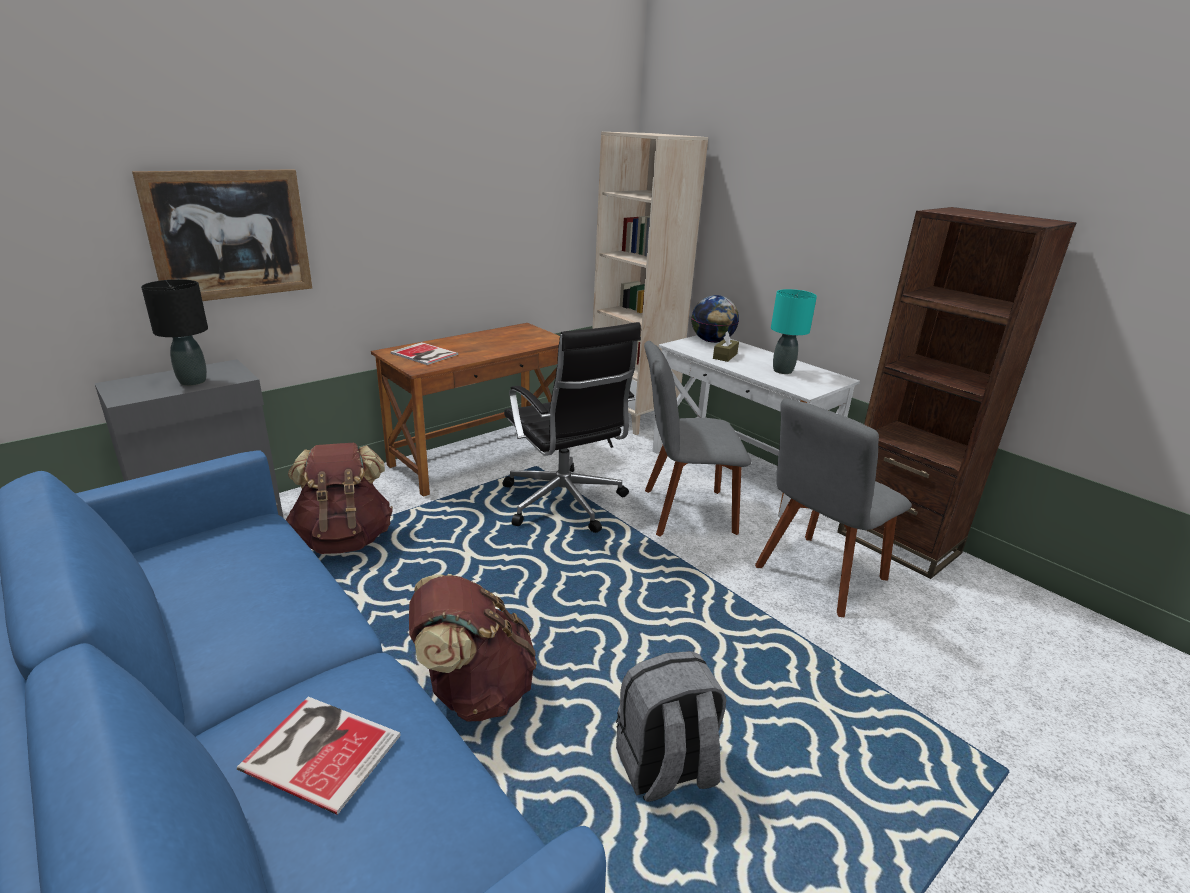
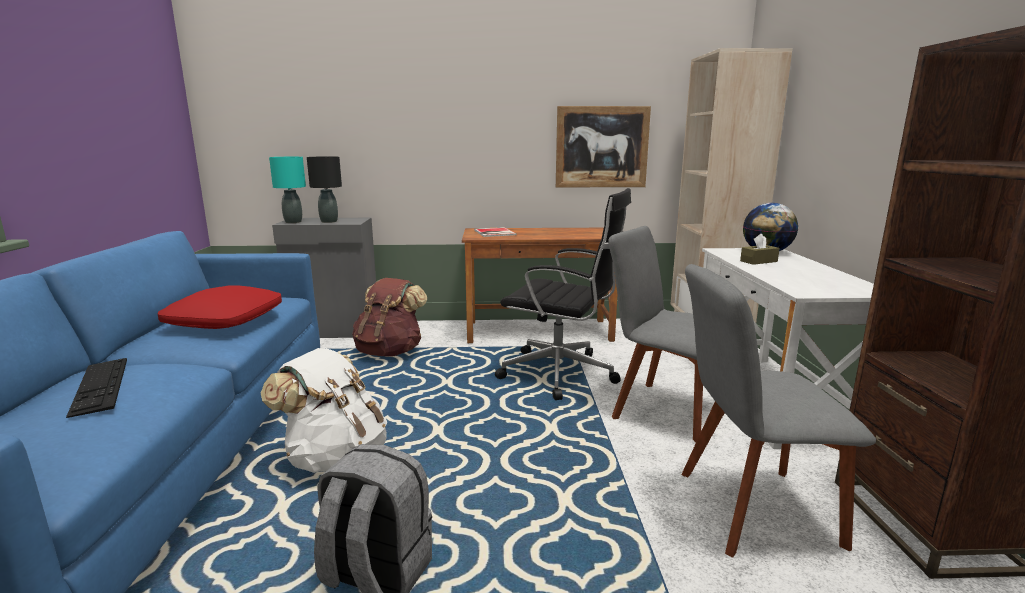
camera: 40 degrees right, 10 degrees down
(230, 235) = (379, 135): picture -> picture (601, 147)
(259, 588) = (225, 320): none -> red pillow
(320, 748) = (100, 385): book -> keyboard
(474, 690) = (335, 458): brown backpack -> white backpack
(564, 503) = (562, 374): black office chair -> black office chair turned 75 degrees counterclockwise
(782, 371) = (808, 277): turquoise table lamp -> turquoise table lamp (293, 222)

